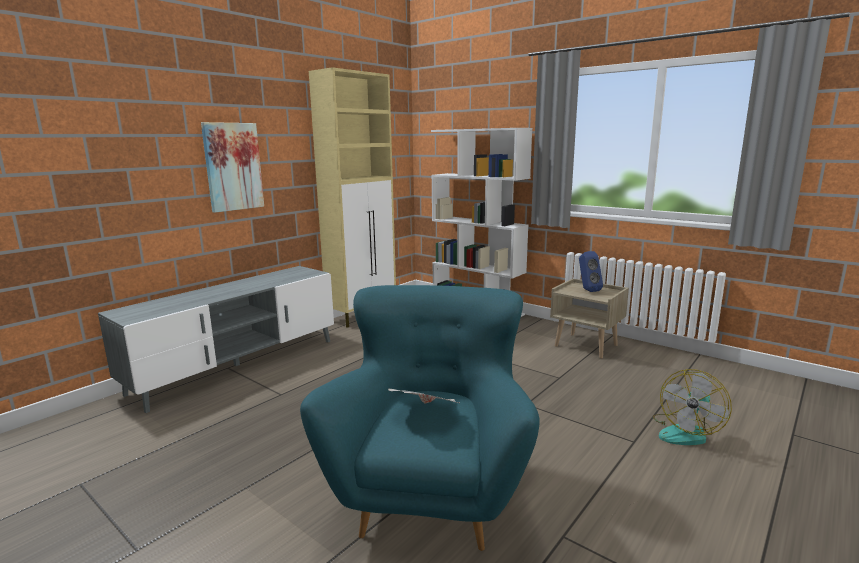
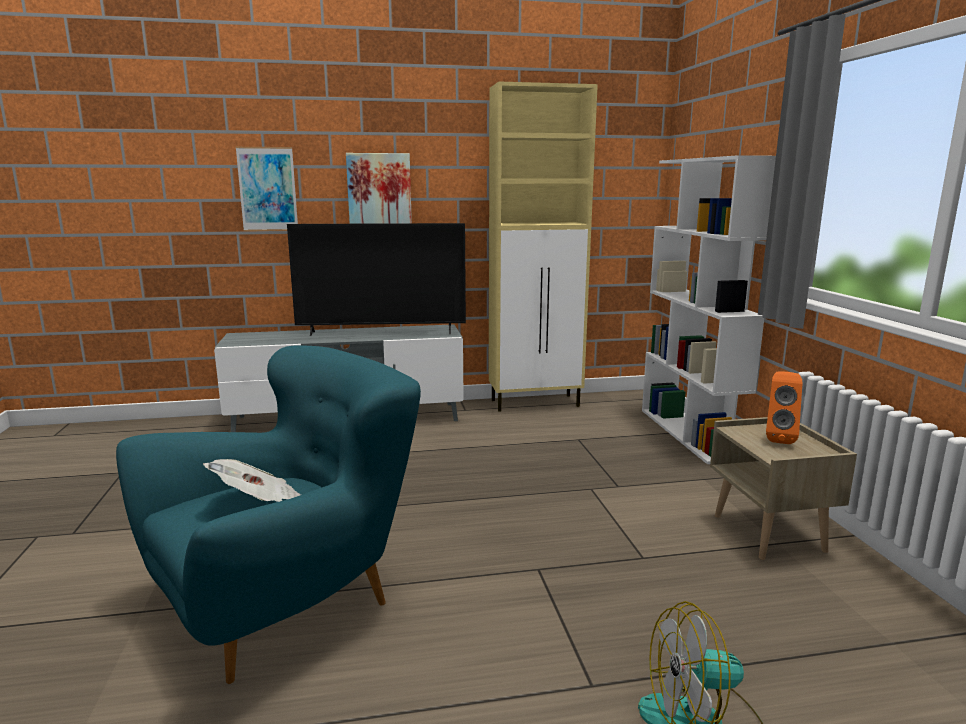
camera: 40 degrees right, 0 degrees up
(128, 158) = (267, 189): none -> picture
(257, 282) = (381, 332): none -> television
(587, 290) = (779, 439): blue speaker -> orange speaker

